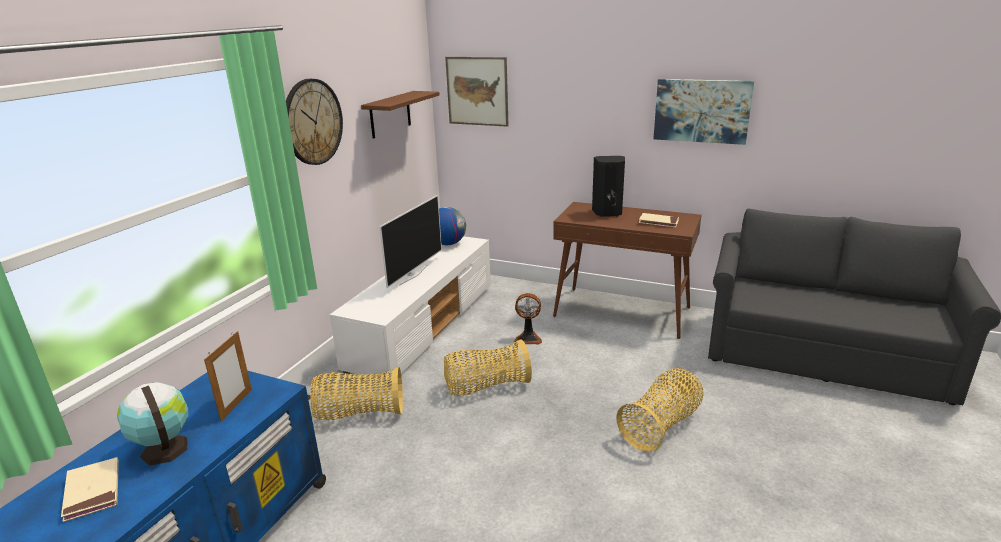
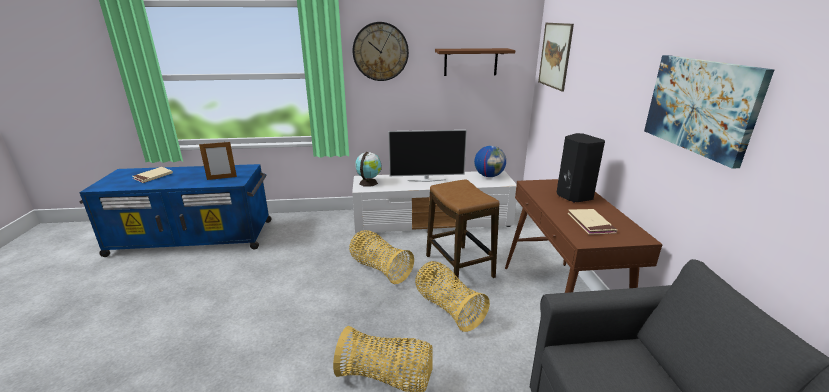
camera: 60 degrees right, 0 degrees up
(164, 448) = (184, 177): globe -> globe (369, 182)
(359, 413) = (323, 235): basket -> basket (448, 308)
(528, 338) = (459, 266): fan -> stool

